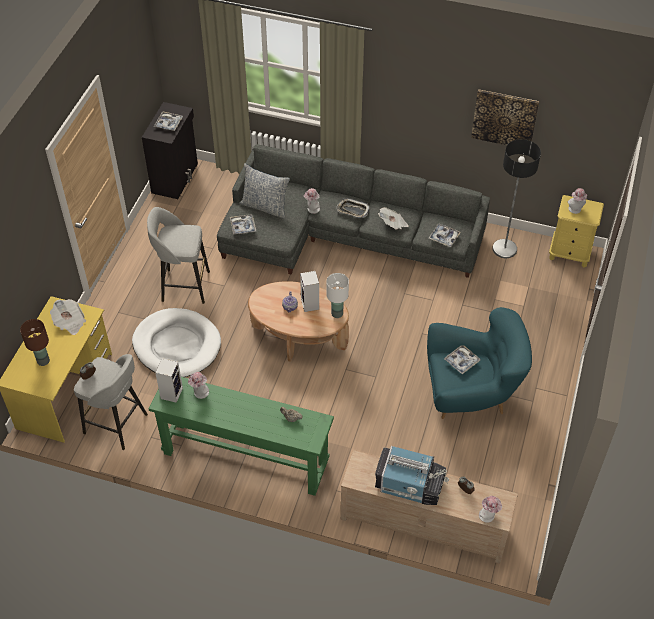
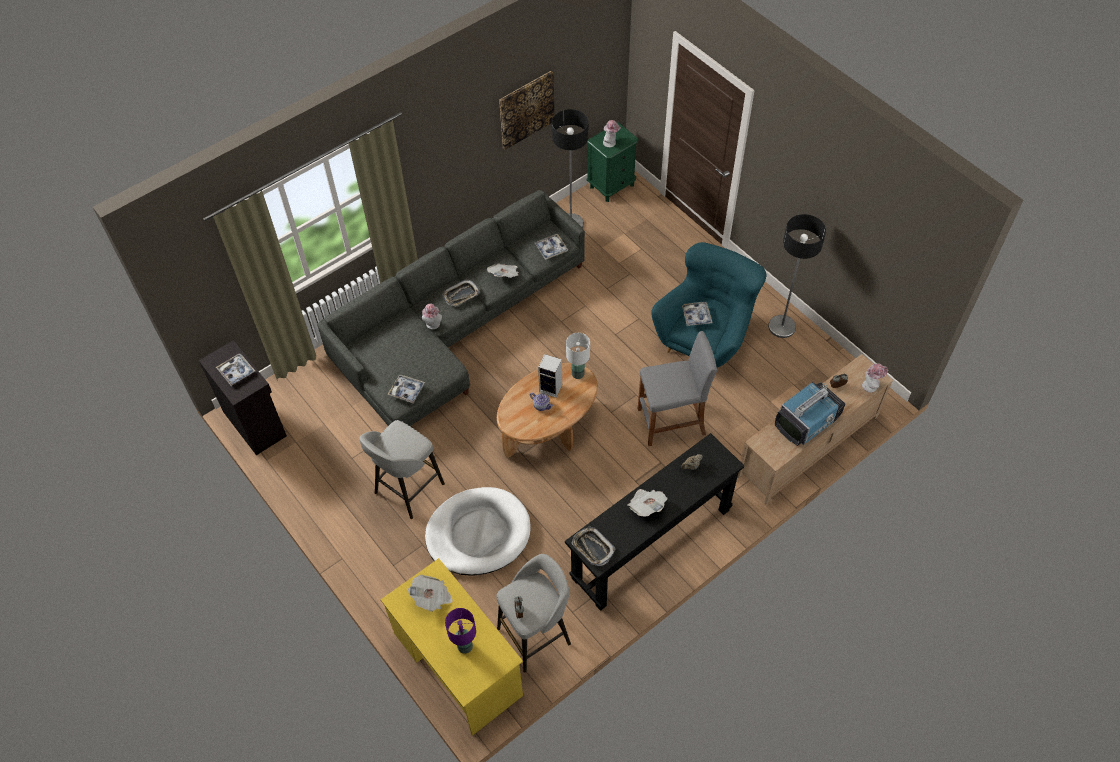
camera: 55 degrees left, 5 degrees up
(43, 361) = (465, 646): brown table lamp -> purple table lamp
(171, 392) = (592, 548): speaker -> tray
(200, 394) = (611, 525): hat -> none
(232, 407) = (646, 506): none -> newspaper
(245, 457) = (651, 543): green console table -> black console table
(265, 206) = (396, 359): pillow -> none
(369, 413) = (671, 422): none -> grey stool
(533, 444) = (782, 327): none -> floor lamp
(569, 253) = (612, 185): yellow nightstand -> green nightstand

